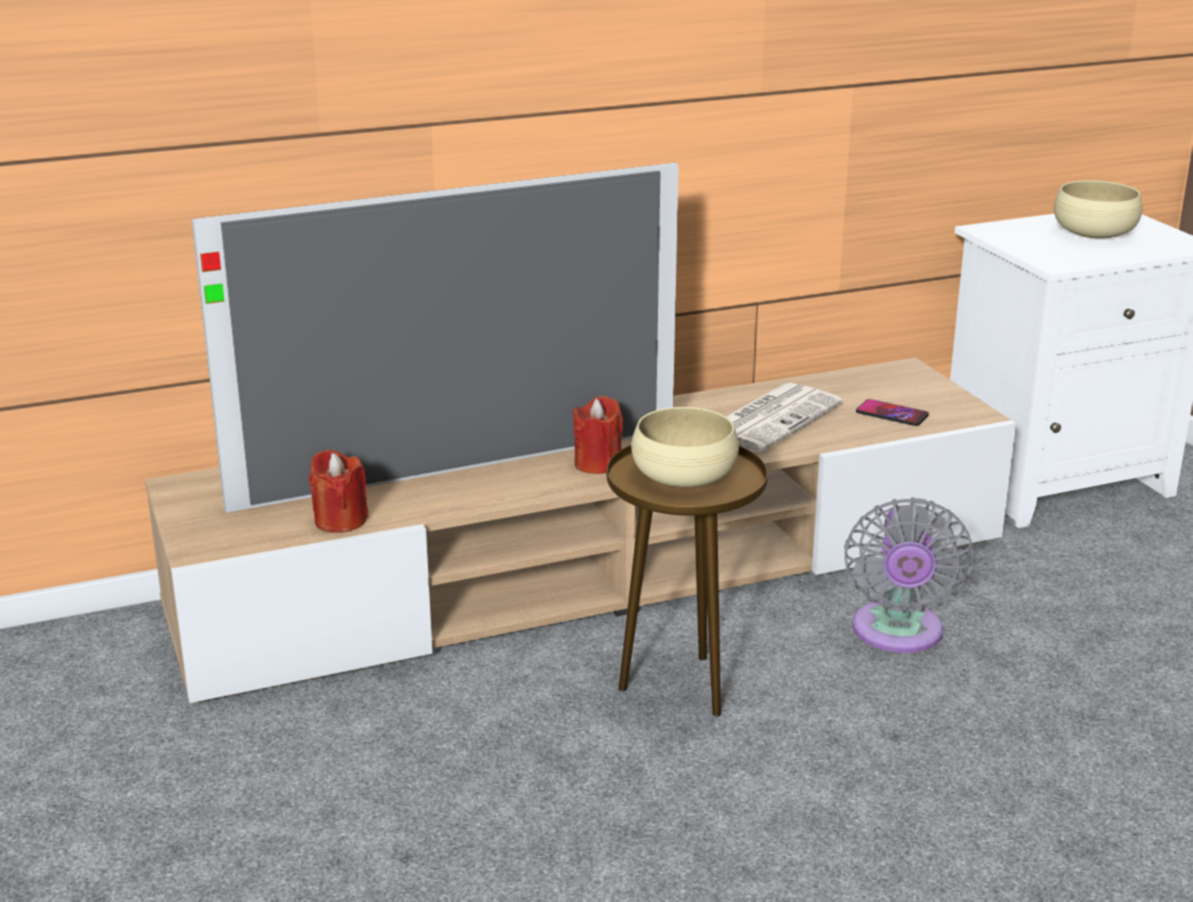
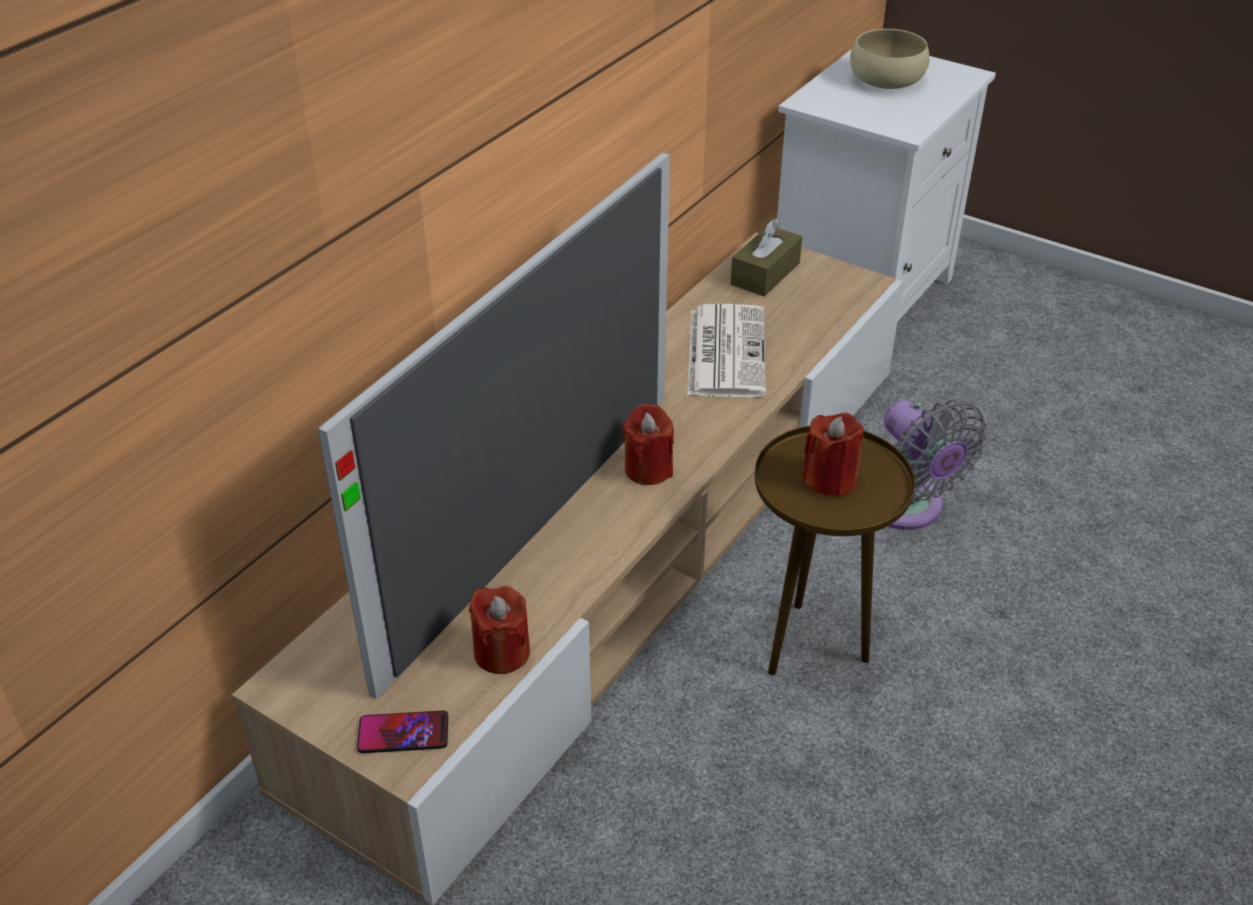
camera: 35 degrees left, 15 degrees up
(684, 475) = (830, 479): beige bowl -> red candle
(882, 383) = (765, 274): none -> brown tissue box
(892, 414) = (809, 307): phone -> phone (403, 733)

